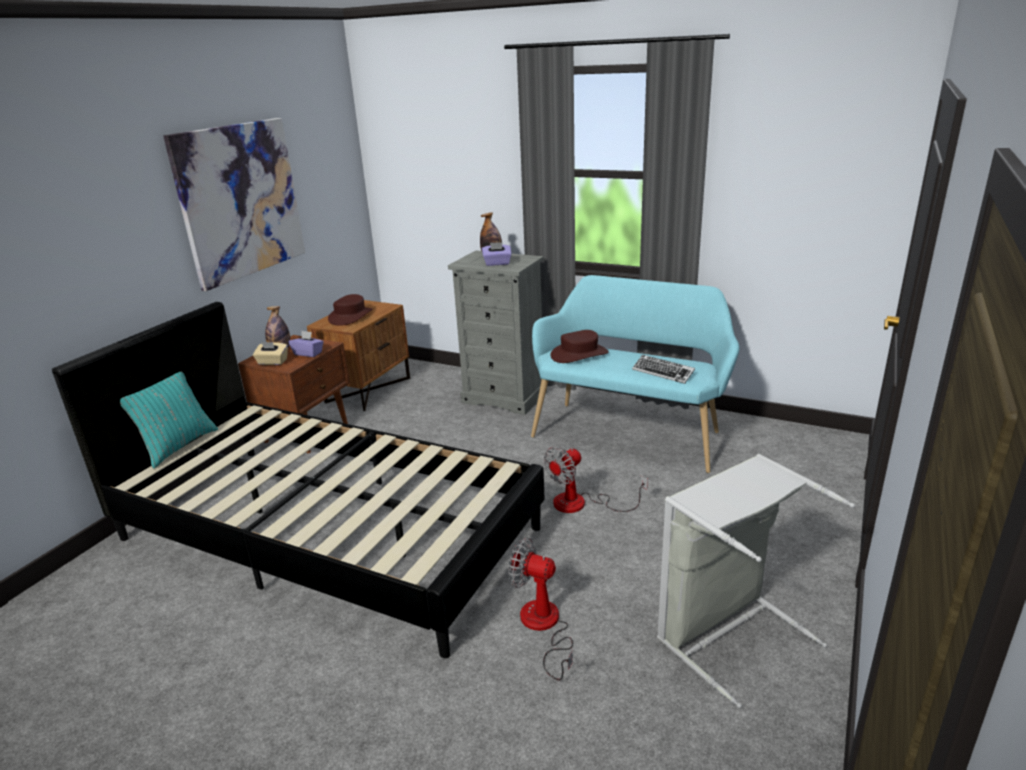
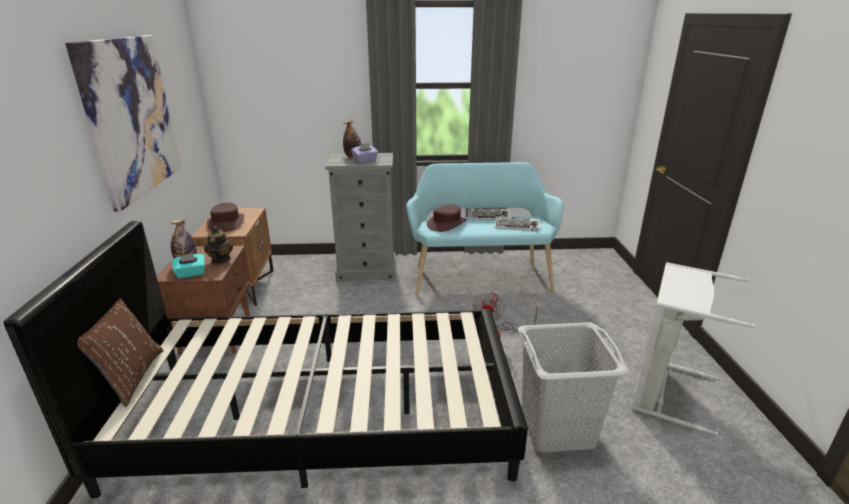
camera: 30 degrees left, 0 degrees up
(177, 446) = (131, 378): turquoise pillow -> brown pillow
(272, 362) = (191, 274): beige tissue box -> turquoise tissue box
(308, 353) = (220, 260): purple tissue box -> teapot
(543, 627) = (558, 429): fan -> grey laundry basket
(642, 354) = (488, 217): none -> keyboard

